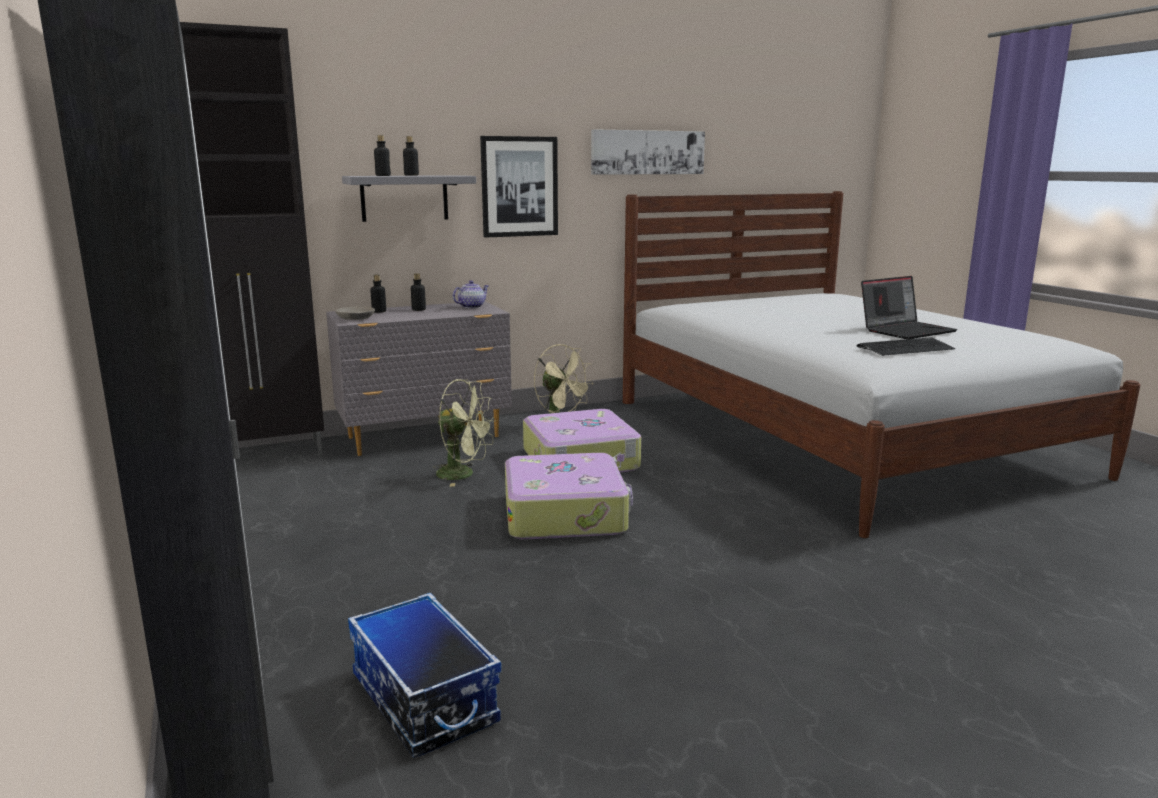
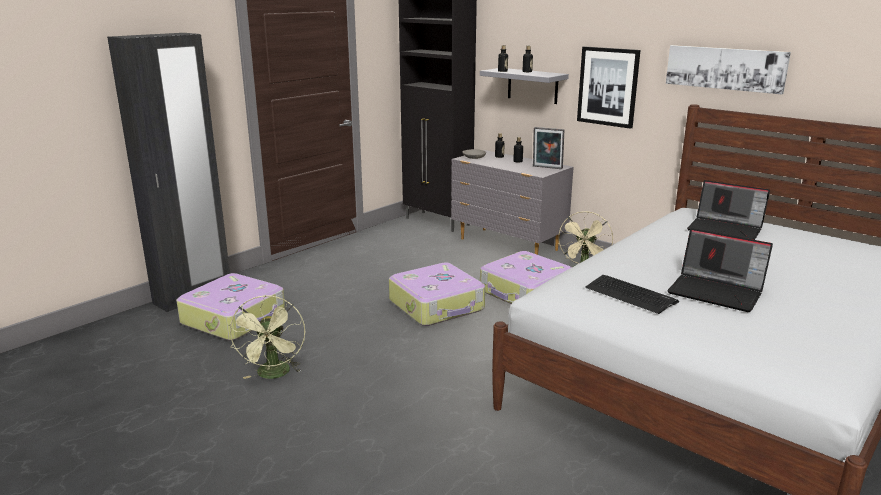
camera: 65 degrees right, 5 degrees up
(422, 699) = (235, 318): storage box -> suitcase
(463, 474) = (464, 268): green fan -> green fan (274, 375)
(472, 306) = (547, 168): teapot -> picture frame
(746, 306) = (726, 229): none -> laptop

